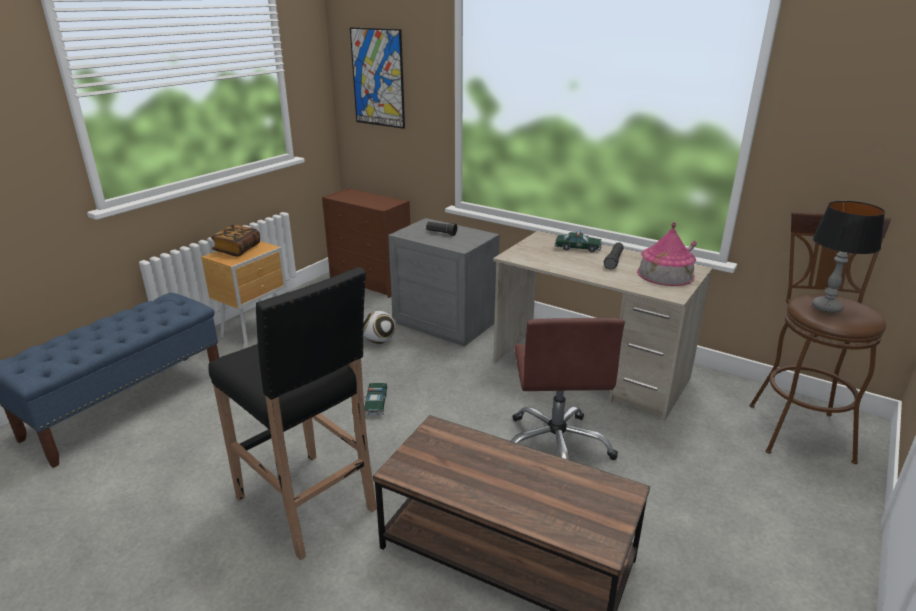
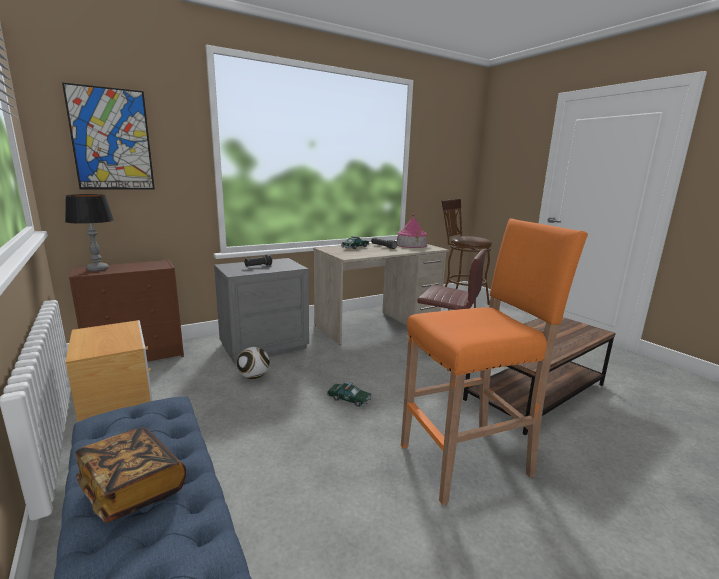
camera: 65 degrees left, 10 degrees down
(237, 249) = (94, 339): book -> book (133, 488)
(308, 505) = (468, 460): black stool -> orange stool
(827, 307) = (470, 238): table lamp -> table lamp (98, 269)

